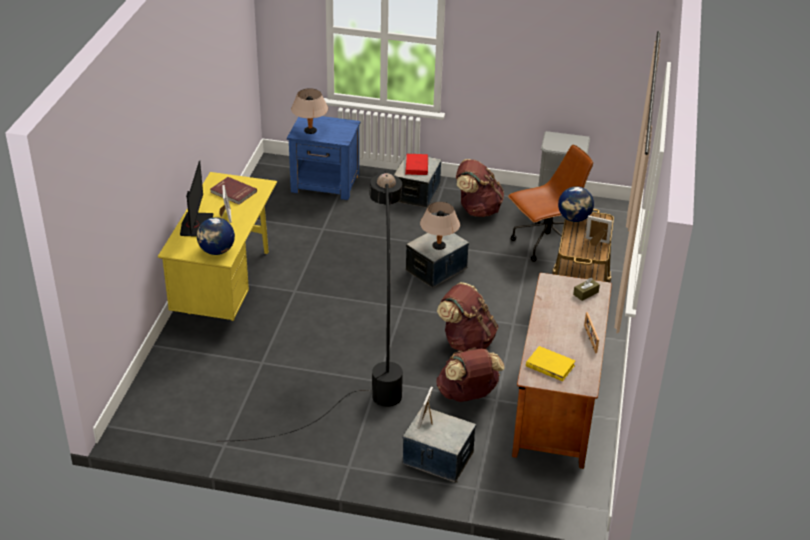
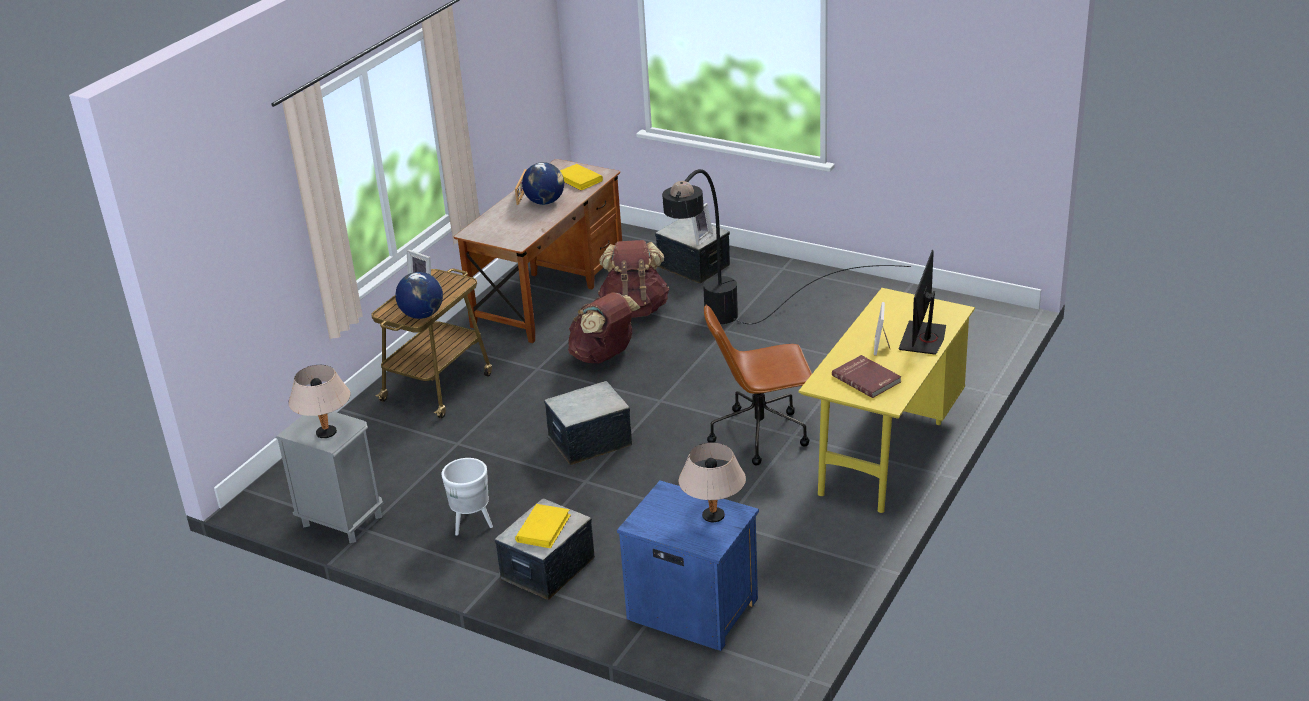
camera: 160 degrees left, 5 degrees down
(216, 251) = (897, 305): globe -> globe (545, 202)
(416, 166) = (543, 528): red book -> yellow book
(439, 246) = (587, 397): beige table lamp -> beige table lamp (326, 433)
(477, 209) = (472, 525): brown backpack -> white planter
(545, 244) = (418, 459): brown office chair -> brown office chair (761, 434)
(585, 293) = (490, 229): brown tissue box -> none

